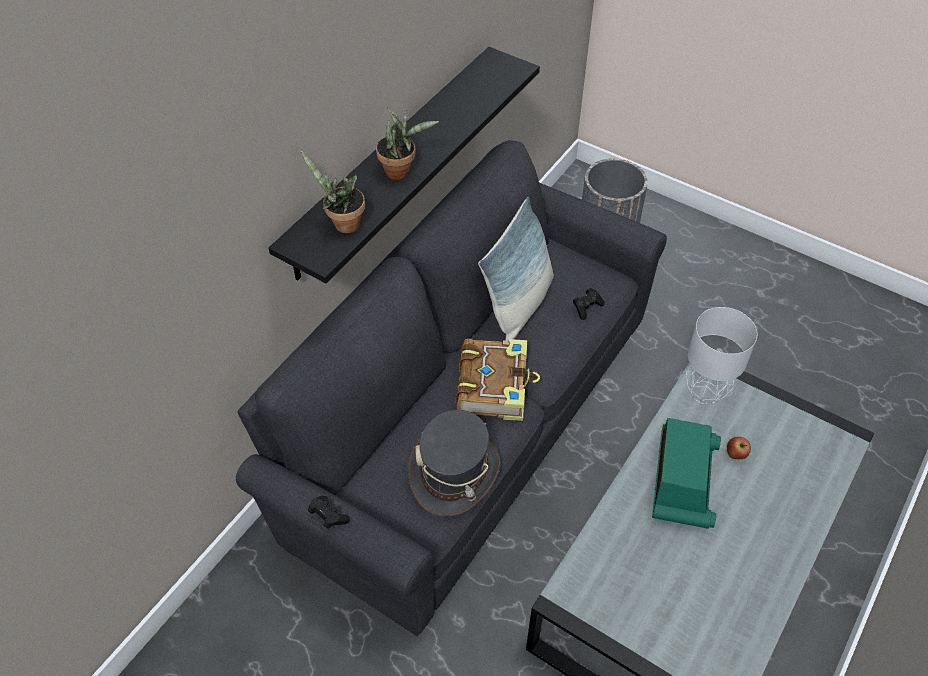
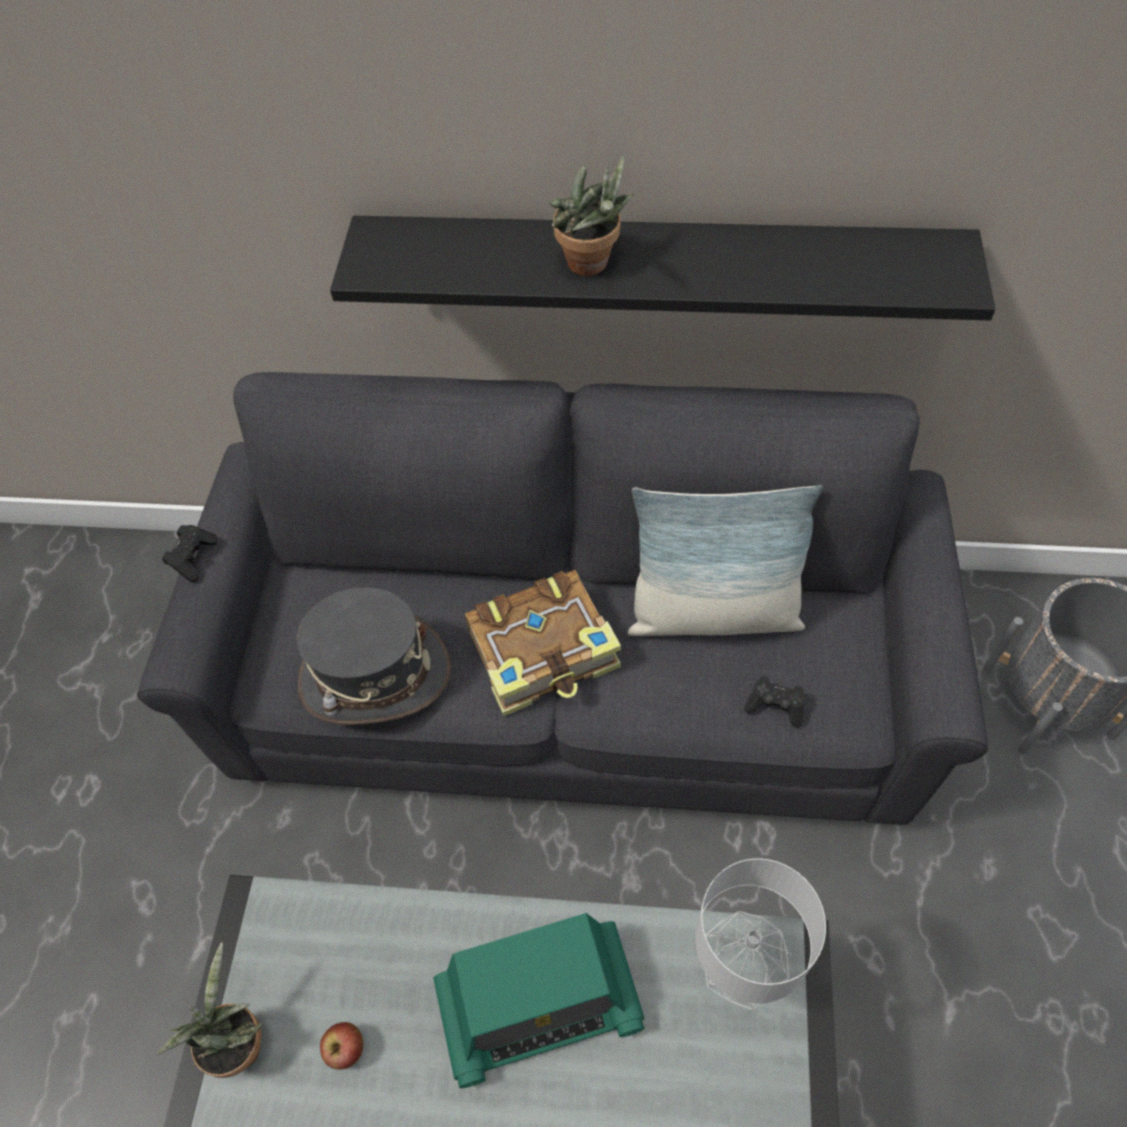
camera: 65 degrees right, 5 degrees up
(343, 224) = (439, 260): potted plant -> potted plant (239, 1041)
(735, 455) = (640, 1075): apple -> apple (347, 1049)

